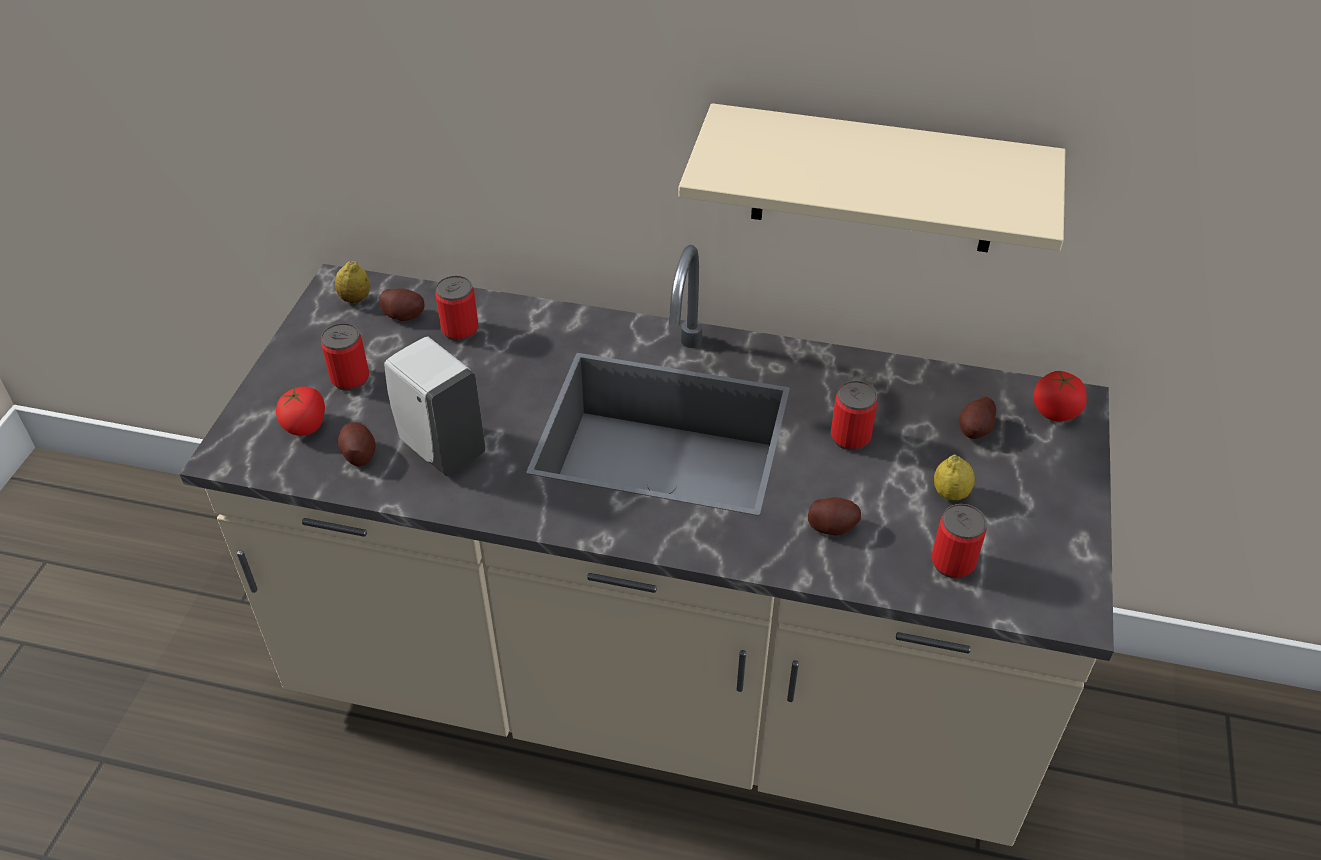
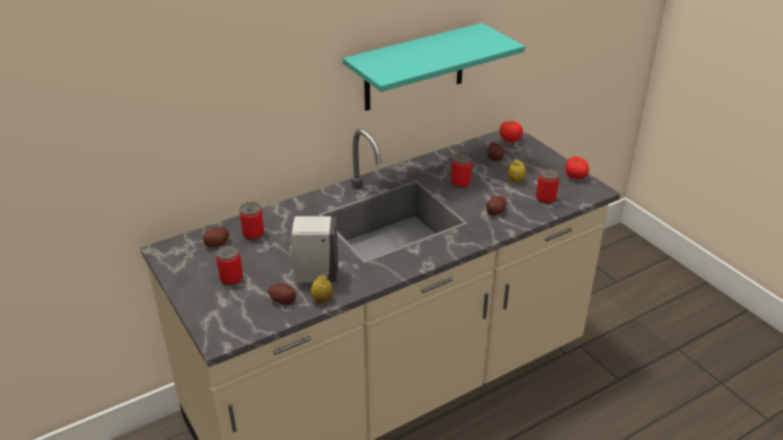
camera: 45 degrees left, 10 degrees down
(305, 425) = (239, 306): tomato -> tomato (575, 176)
(355, 299) = (182, 251): lemon -> lemon (322, 300)
(875, 180) = (414, 68): beige shelf -> turquoise shelf

